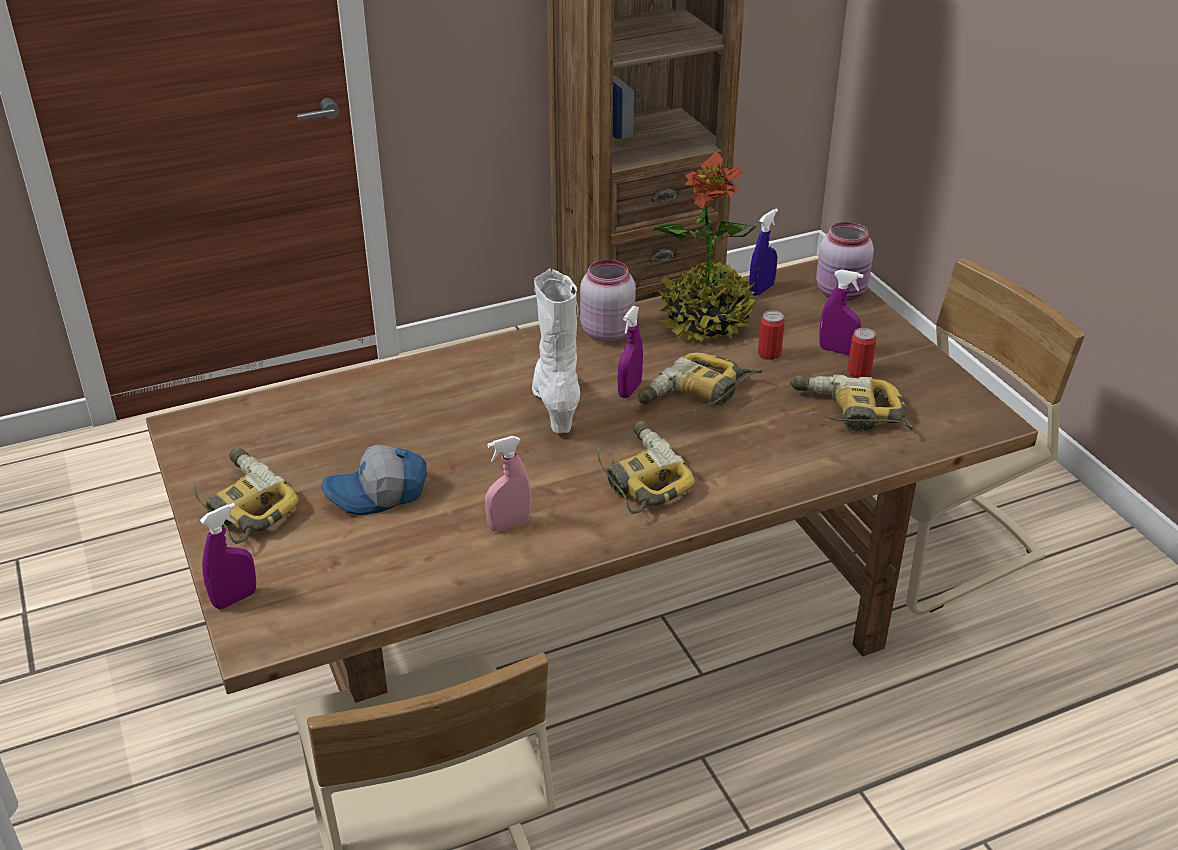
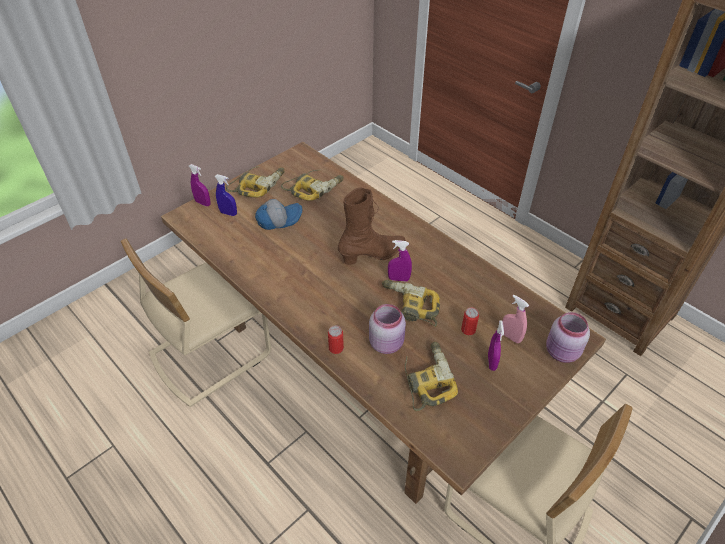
camera: 70 degrees right, 10 degrees up
(378, 494) = (279, 219): cap -> cap turned 105 degrees clockwise
(509, 524) = (274, 265): pink spray bottle -> pink spray bottle (510, 337)
(556, 403) = (373, 255): white boot -> brown boot
(607, 332) = (447, 256): pink jar -> pink jar (387, 343)
(638, 477) = (327, 300): power drill -> power drill (314, 188)
(706, 321) = (484, 294): potted plant -> none
(761, 289) = (536, 311): blue spray bottle -> blue spray bottle (228, 213)
(859, 371) = (475, 377): can -> can (336, 348)

